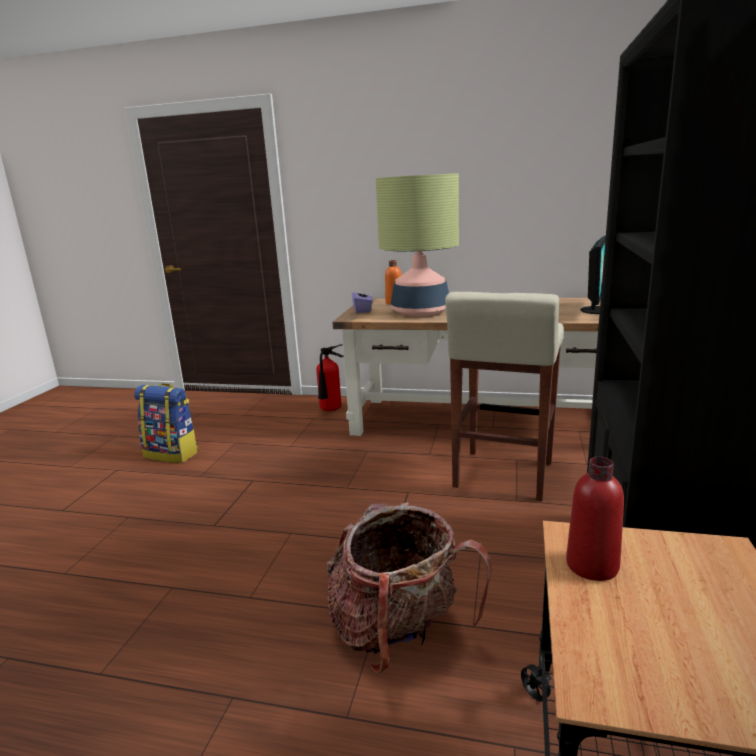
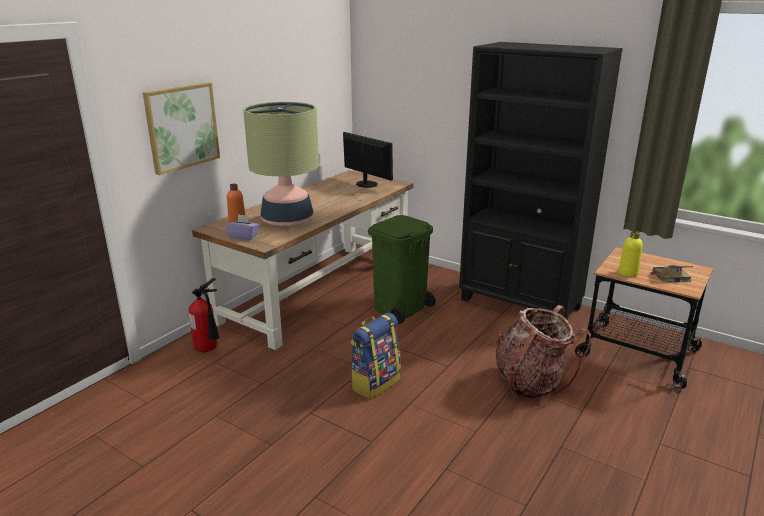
camera: 70 degrees left, 5 degrees up
(172, 454) = (195, 462): backpack -> backpack (375, 383)
(362, 195) = (182, 127): none -> picture
(502, 475) = (400, 309): beige stool -> green trash can
(592, 565) = (628, 273): red bottle -> yellow bottle
(656, 644) = (670, 276): none -> book

